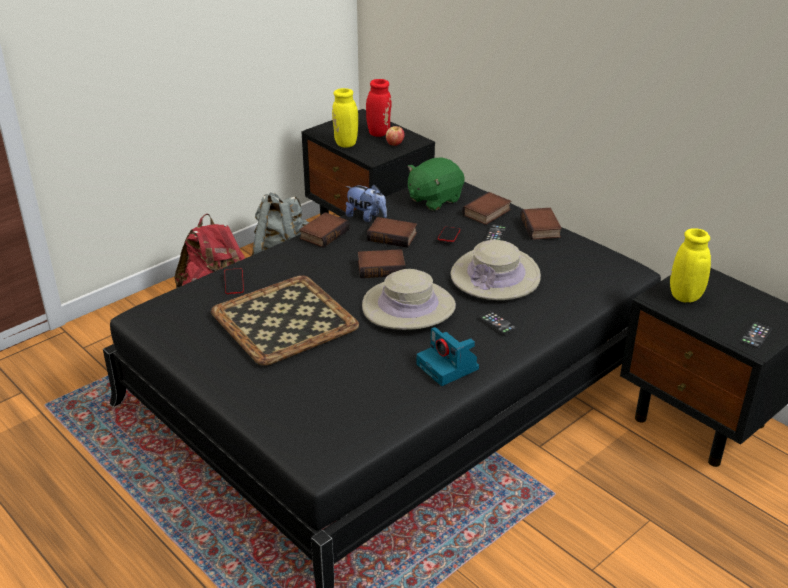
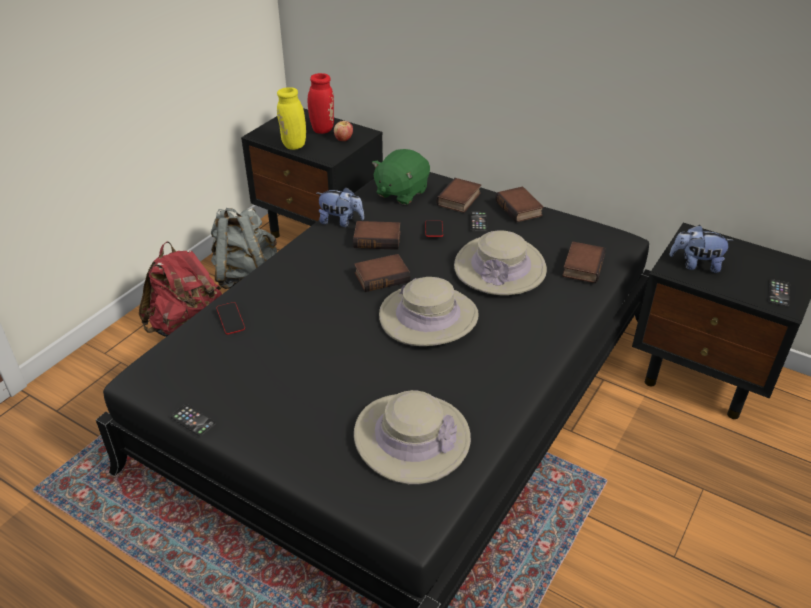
camera: 15 degrees left, 5 degrees up
(286, 320) = (306, 355): tray -> none
(323, 233) = (305, 247): book -> book (581, 266)
(349, 399) = (411, 438): none -> beige hat
(448, 367) = (497, 379): camera -> none
(497, 322) = (523, 319): phone -> phone (193, 420)
(684, 298) = (696, 265): yellow vase -> plush toy

